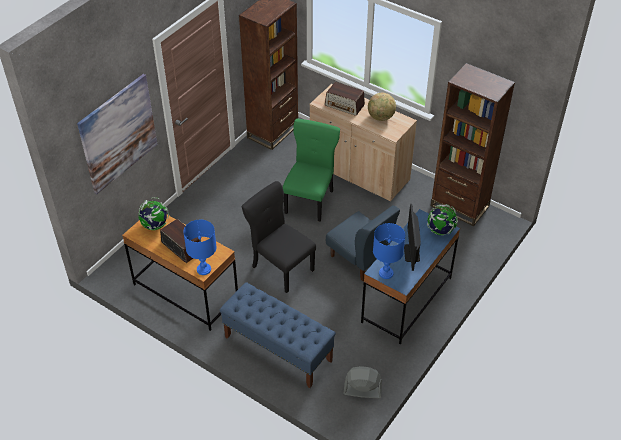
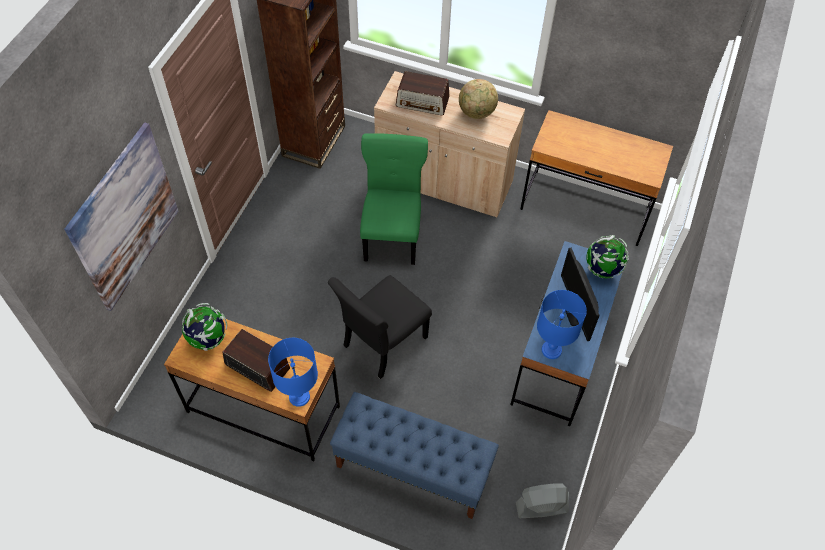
camera: 15 degrees left, 10 degrees up
(281, 267) = (382, 343): black chair -> black chair turned 75 degrees counterclockwise
(360, 258) = (482, 308): blue chair -> none
(459, 206) = (585, 207): brown bookcase -> brown desk

